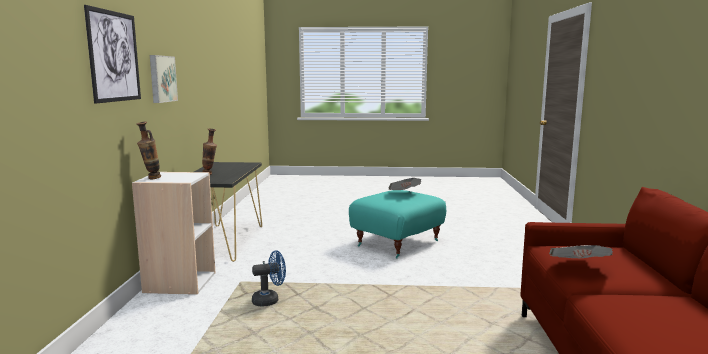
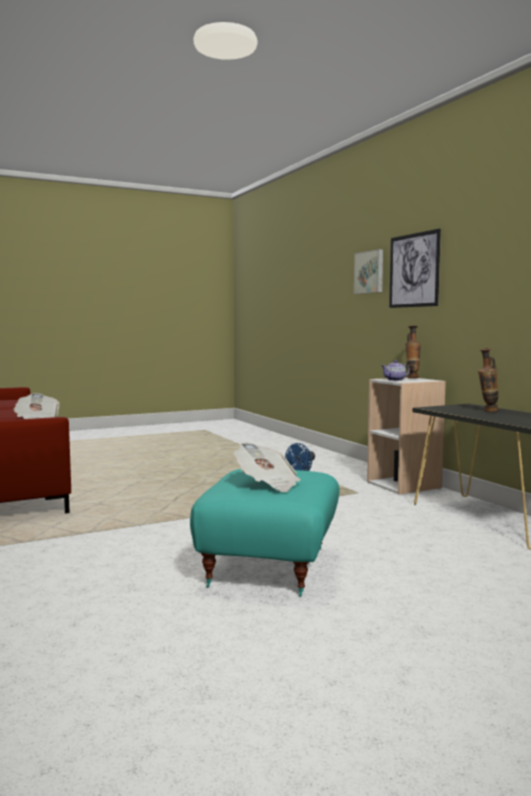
camera: 150 degrees right, 5 degrees down
(161, 79) = (478, 284): picture -> picture (370, 272)
(185, 177) = (395, 380): none -> teapot

